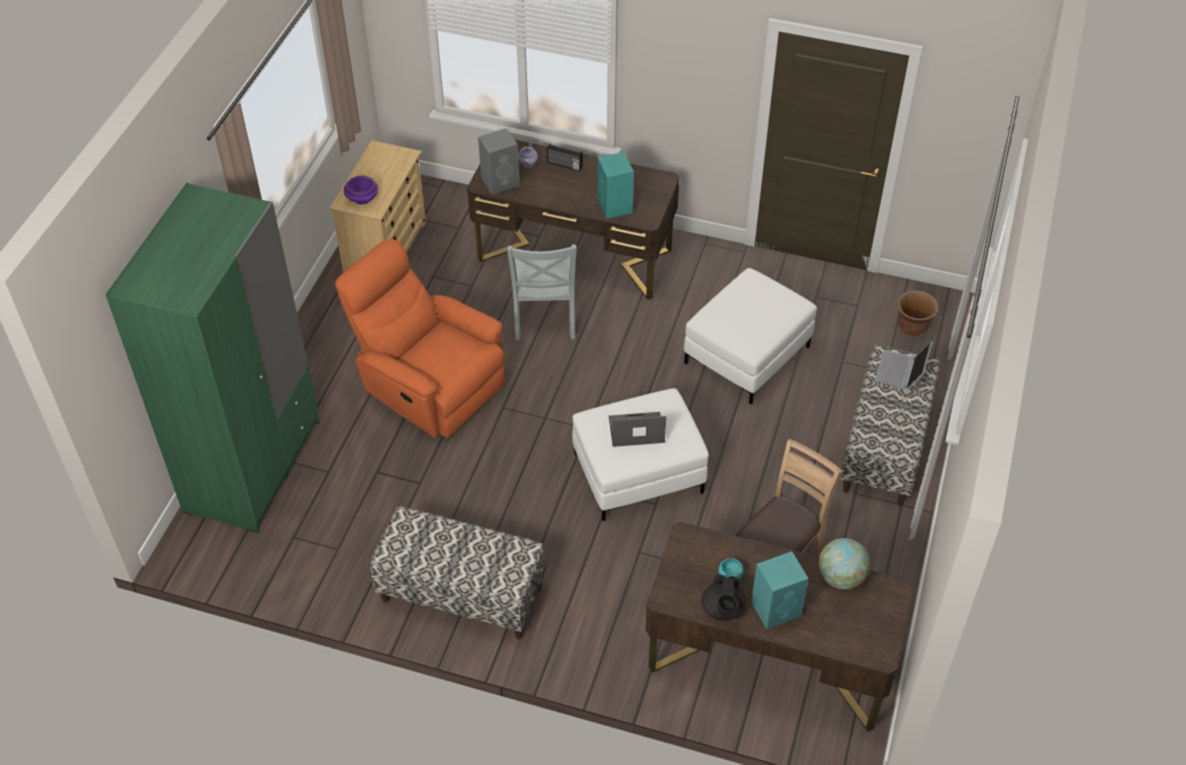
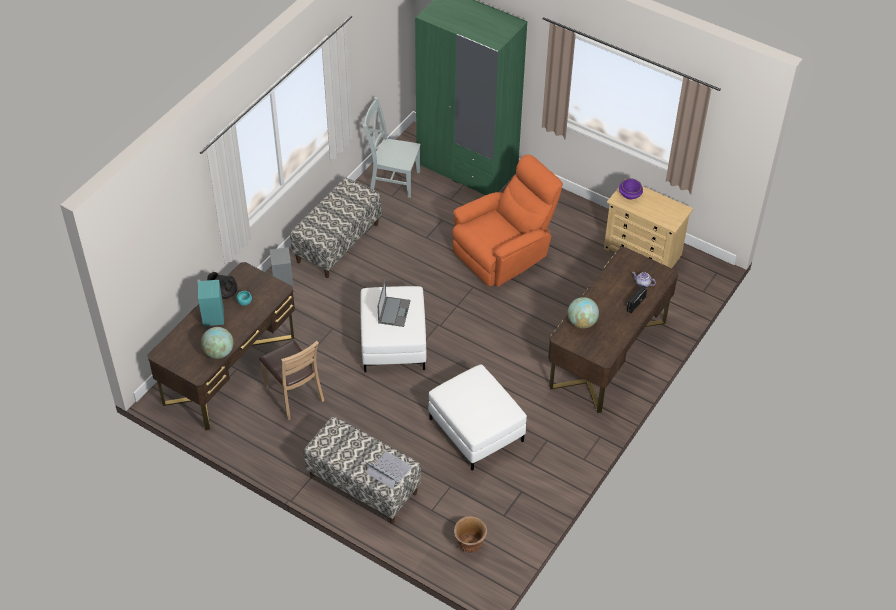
camera: 105 degrees right, 0 degrees up
(501, 181) = (626, 266): grey speaker -> grey speaker (283, 282)
(544, 319) = (547, 323): grey chair -> grey chair (392, 180)
(615, 206) = (582, 322): turquoise speaker -> globe

